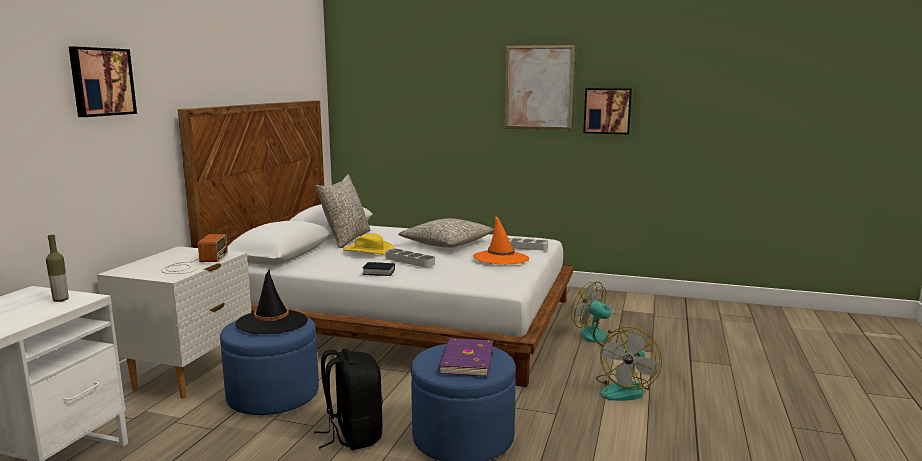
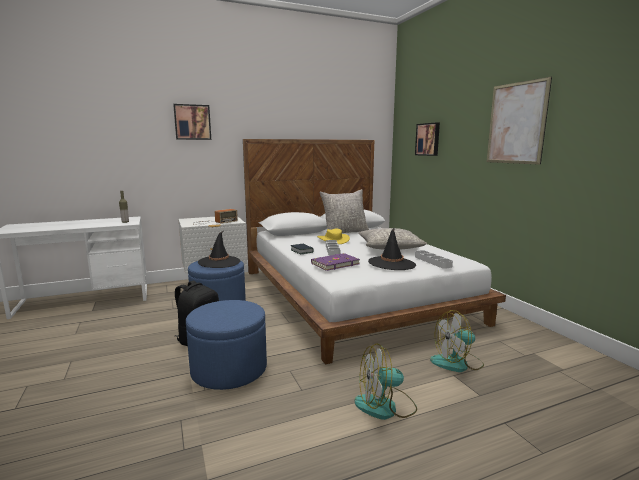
camera: 50 degrees right, 0 degrees up
(465, 360) = (223, 312): purple book -> purple book (334, 263)
(501, 258) = (391, 263): orange hat -> black hat
(600, 338) = (457, 363): fan -> fan turned 105 degrees counterclockwise
(607, 111) = (576, 144): picture -> picture (428, 139)

